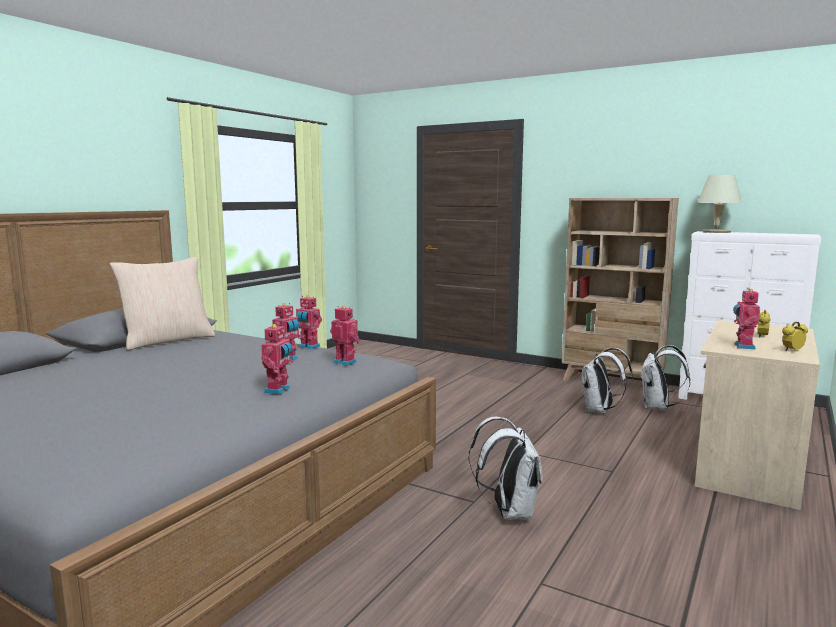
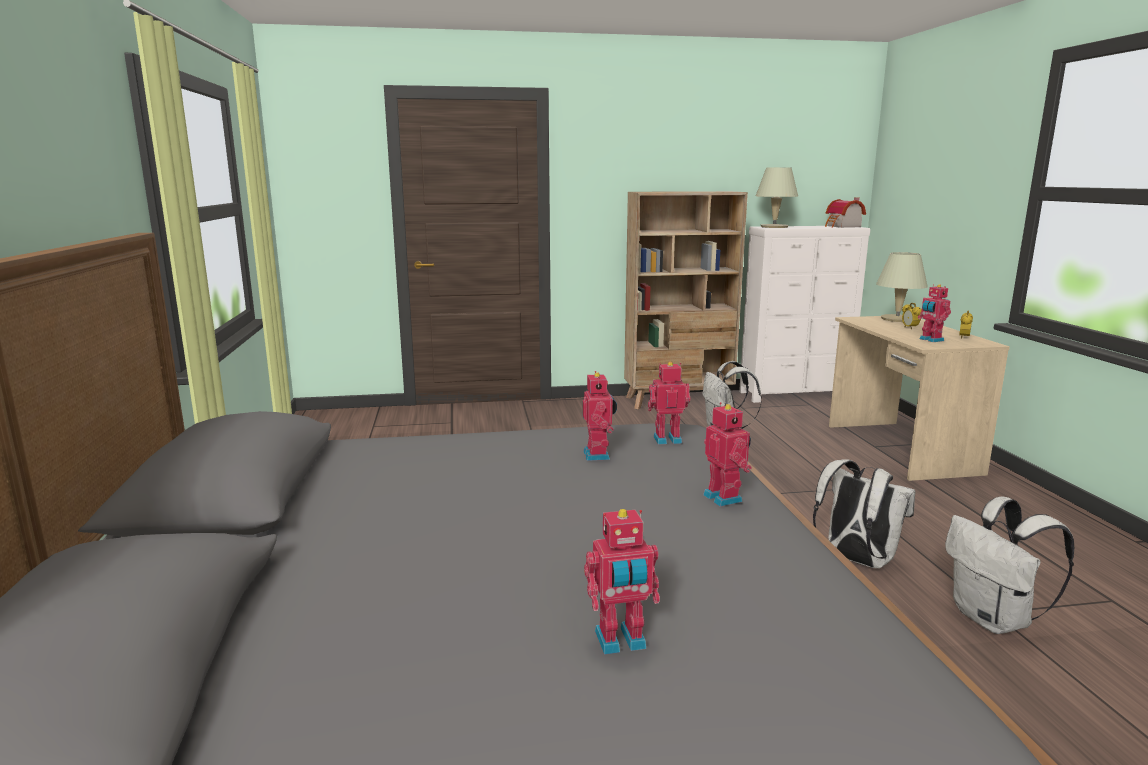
camera: 40 degrees left, 5 degrees up
(167, 340) = (327, 477): beige pillow -> none
(308, 347) = (558, 431): toy robot -> toy robot (621, 642)
(658, 408) = (758, 416): white backpack -> white backpack (993, 620)
(780, 329) = (897, 319): none -> beige table lamp
(796, 234) = (842, 226): none -> toy house

